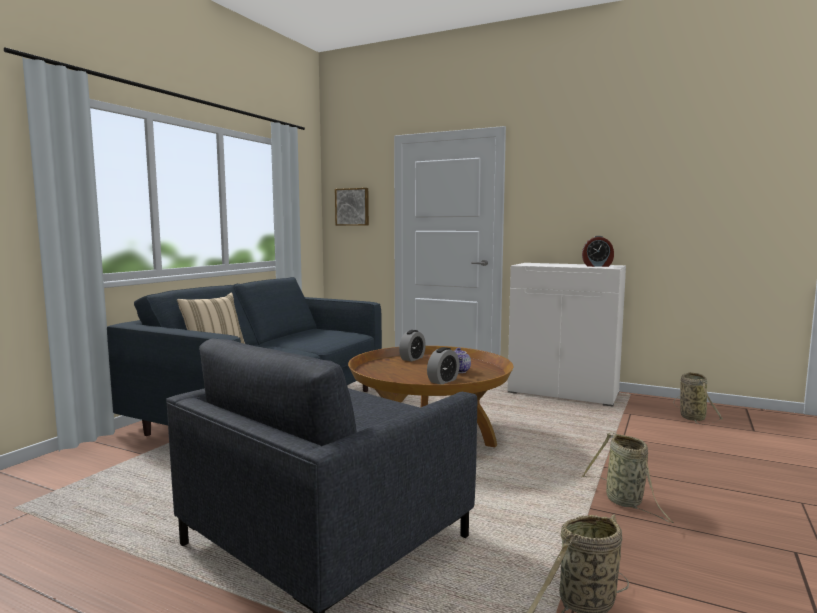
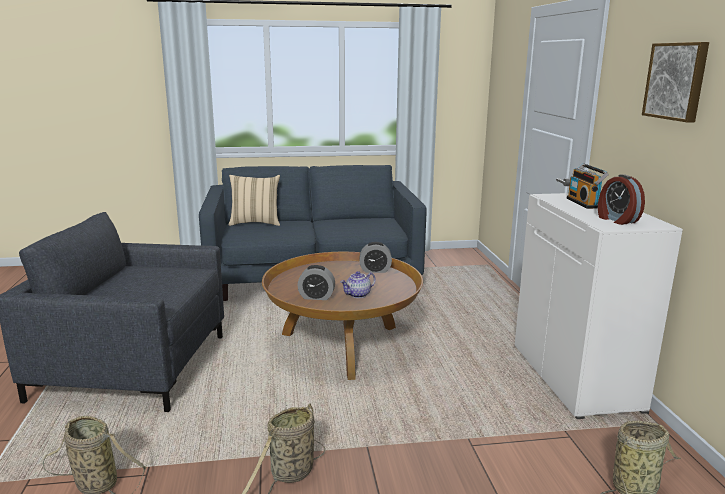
camera: 55 degrees right, 10 degrees up
(352, 207) = (502, 92): picture -> picture (677, 81)
(550, 264) = (584, 203): none -> radio

